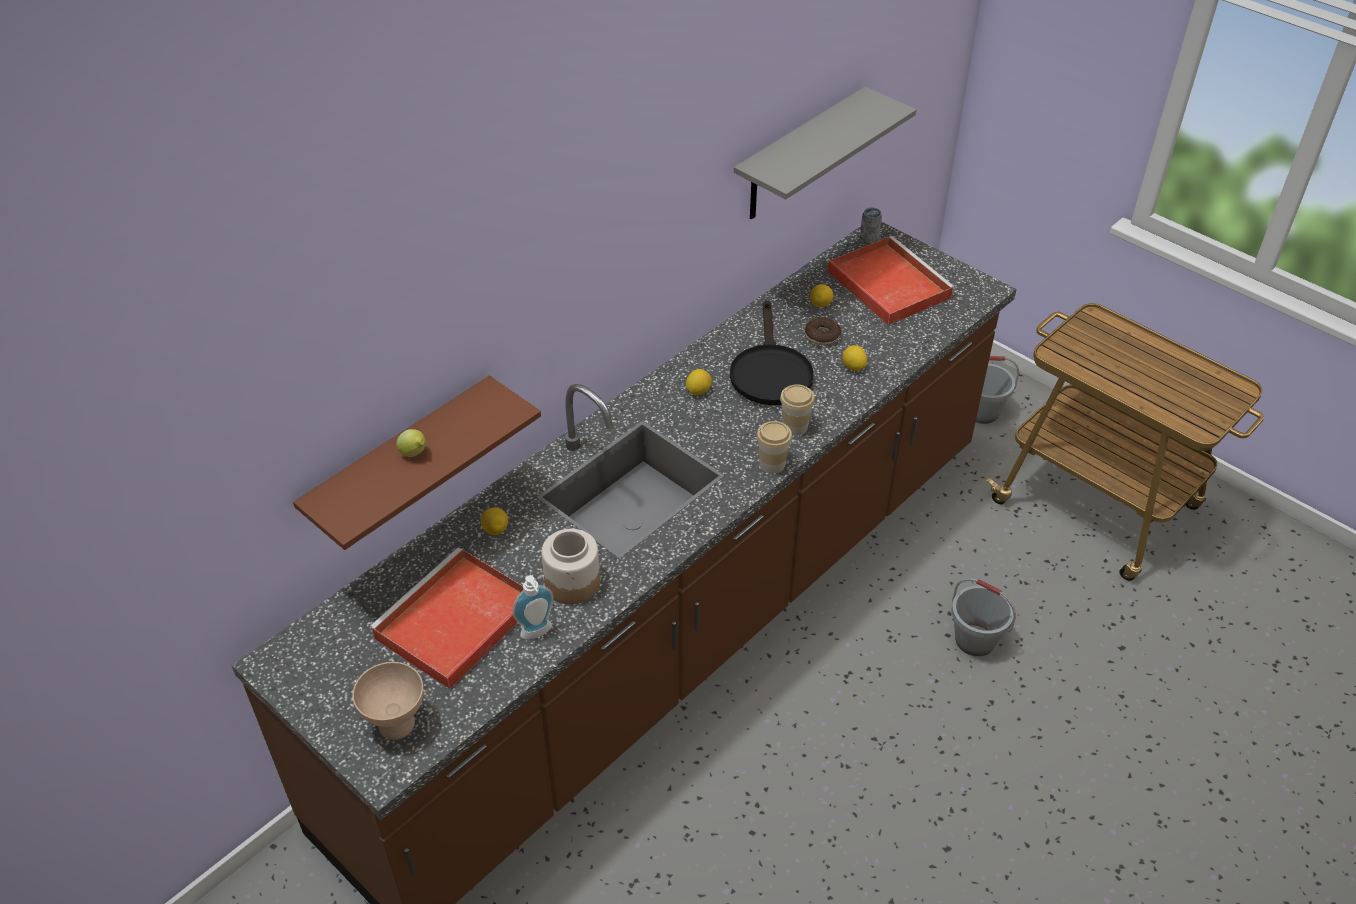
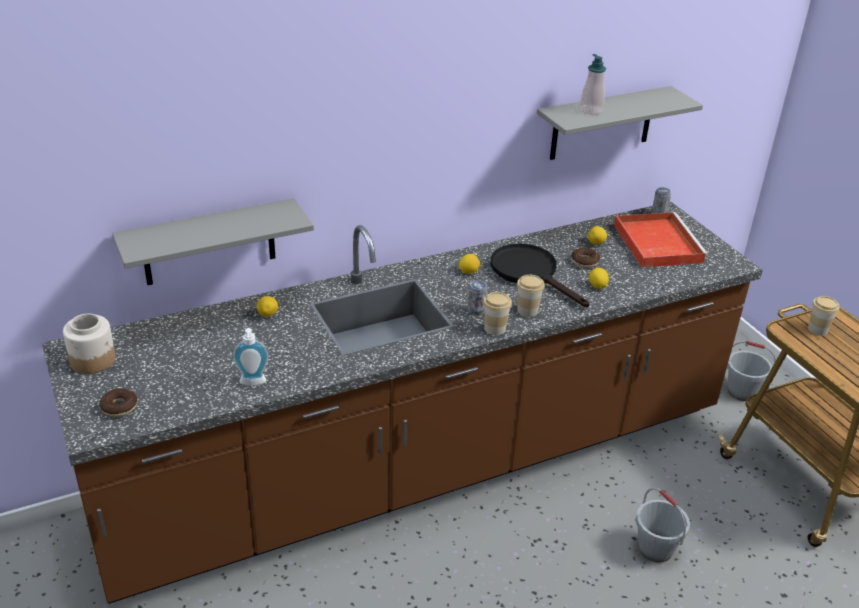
camera: 20 degrees right, 10 degrees down
(397, 723) = (119, 407): beige bowl -> donut
(402, 466) = (209, 243): brown shelf -> grey shelf
(414, 454) = (209, 227): lemon -> none
(454, 623) = (200, 360): red tray -> none
(573, 582) = (299, 360): jar -> jar (93, 360)
(738, 445) = (476, 311): none -> can
(769, 371) = (530, 273): black frying pan -> black frying pan turned 120 degrees clockwise
(798, 153) = (591, 110): none -> soap dispenser
(1087, 342) = (817, 329): none -> cup

